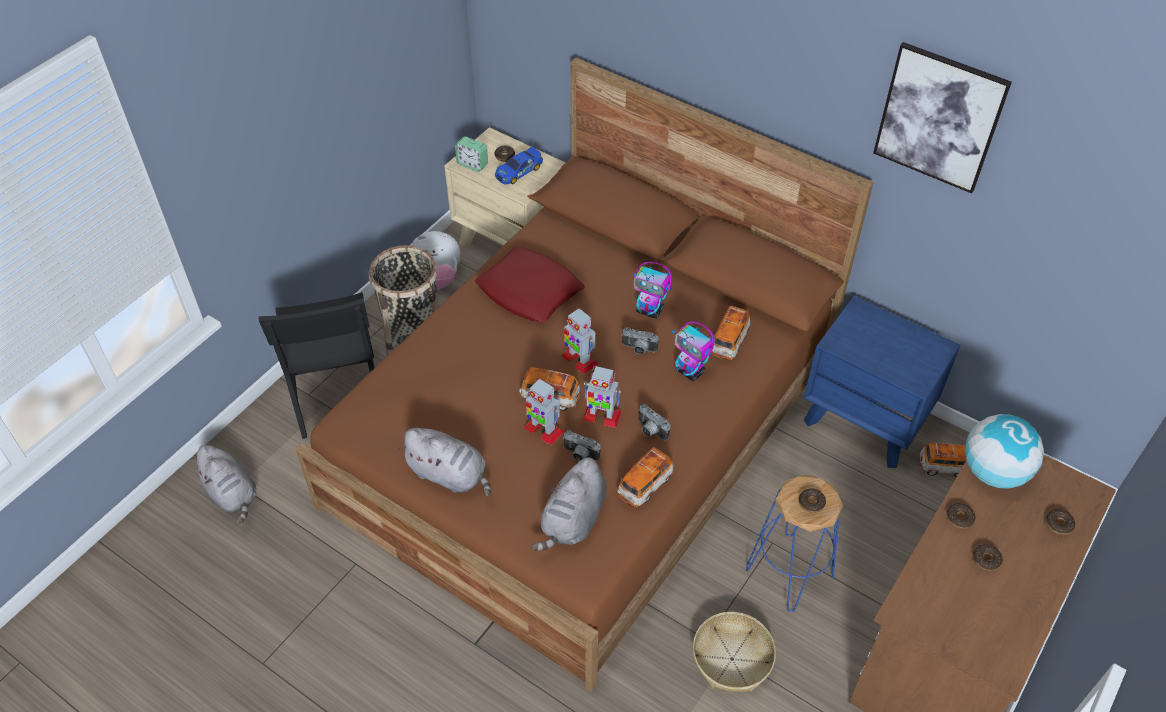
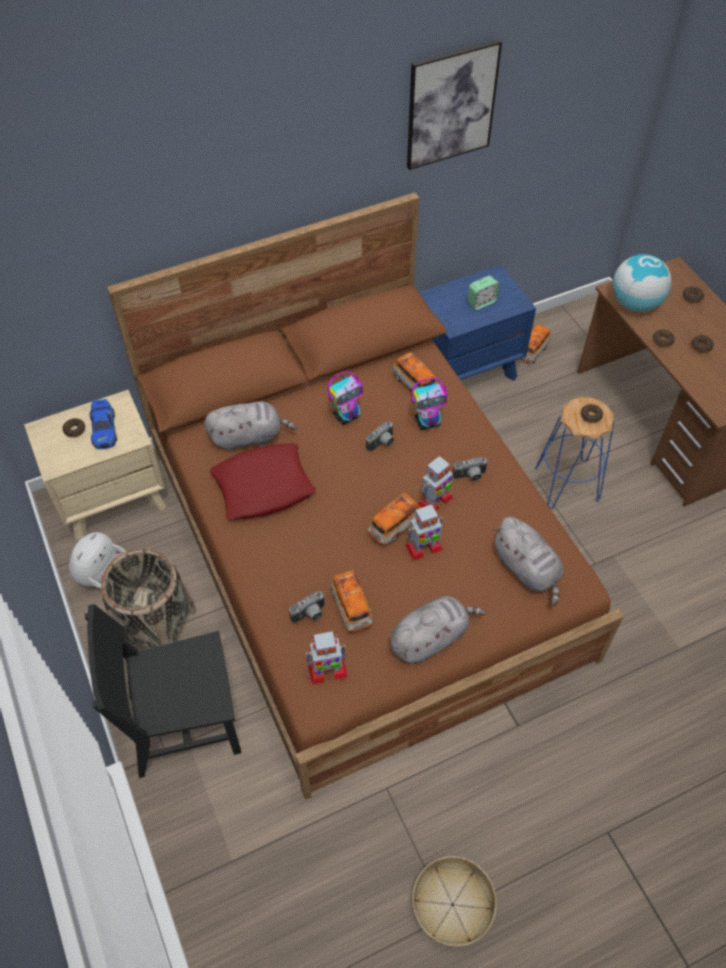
camera: 60 degrees left, 5 degrees up
(232, 494) = (238, 872): grey plush toy -> grey plush toy (249, 437)
(338, 394) = (184, 723): black chair -> black chair turned 150 degrees clockwise
(472, 164) = (63, 459): alarm clock -> alarm clock (481, 302)
(579, 359) = (367, 487): toy robot -> toy robot (327, 671)
(579, 455) = (465, 534): camera -> camera (310, 615)
(645, 485) = (520, 506): toy car -> toy car (351, 607)
(732, 658) = (618, 556): basket -> basket (452, 904)

